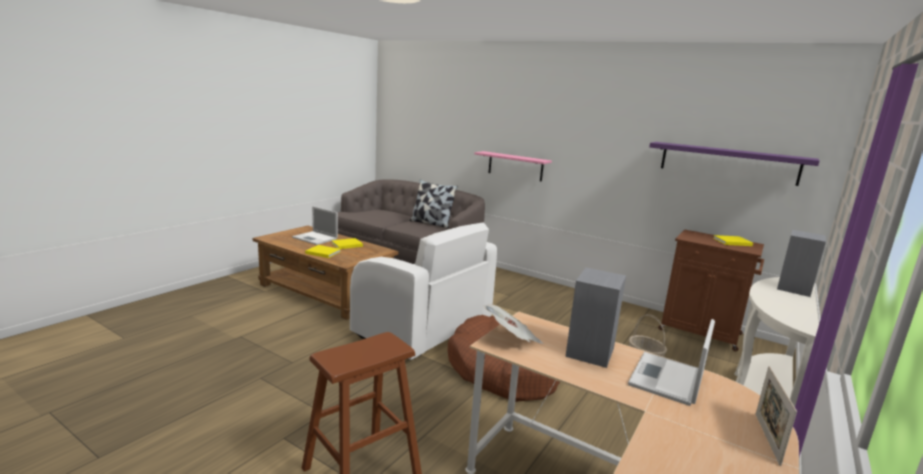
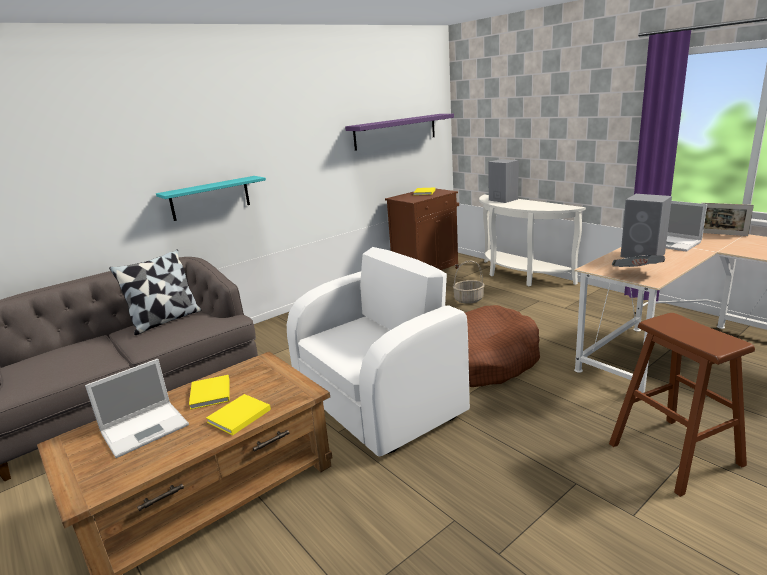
camera: 70 degrees left, 5 degrees up
(515, 166) = (210, 198): pink shelf -> turquoise shelf

